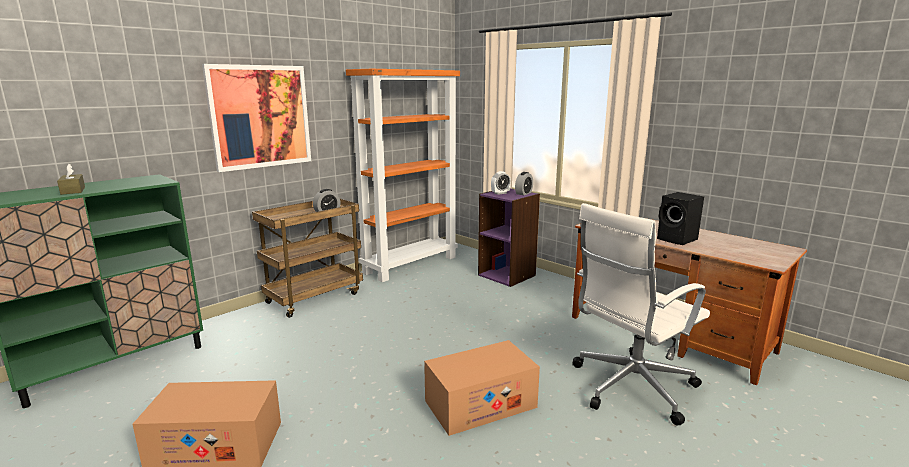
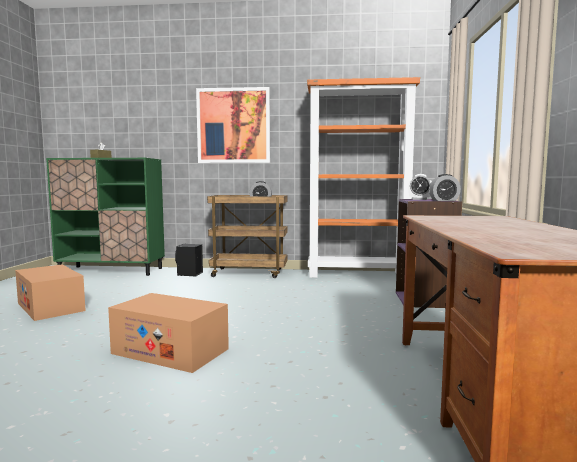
camera: 50 degrees right, 10 degrees down
(630, 387) = (301, 408): white office chair -> none
(678, 239) = (478, 229): black speaker -> black speaker (189, 274)

